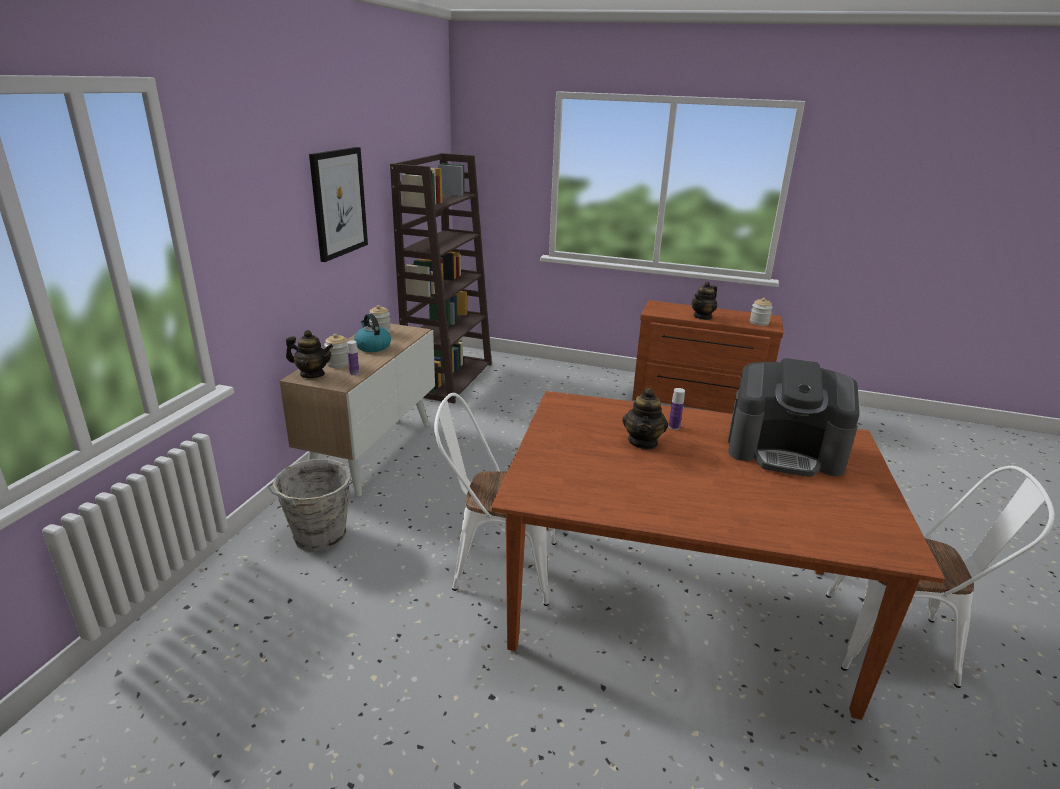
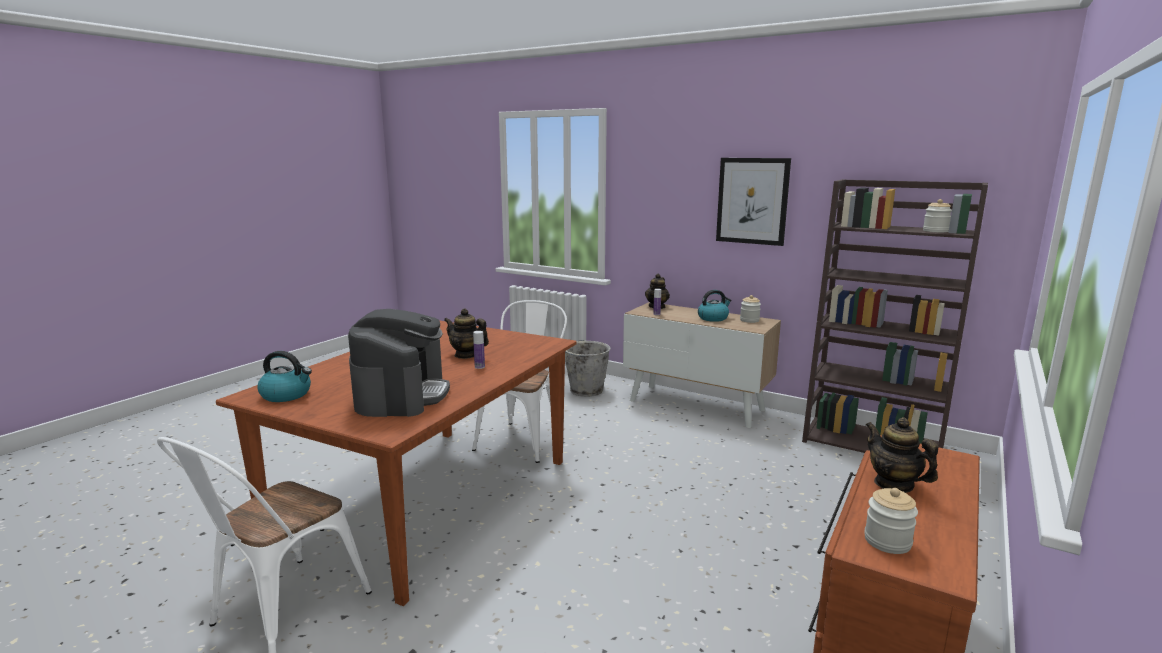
camera: 105 degrees right, 10 degrees down
(338, 364) = (676, 311): jar -> jar (935, 231)
(785, 451) = (402, 395): coffee machine -> coffee machine turned 150 degrees clockwise
(868, 523) = (287, 395): none -> kettle

